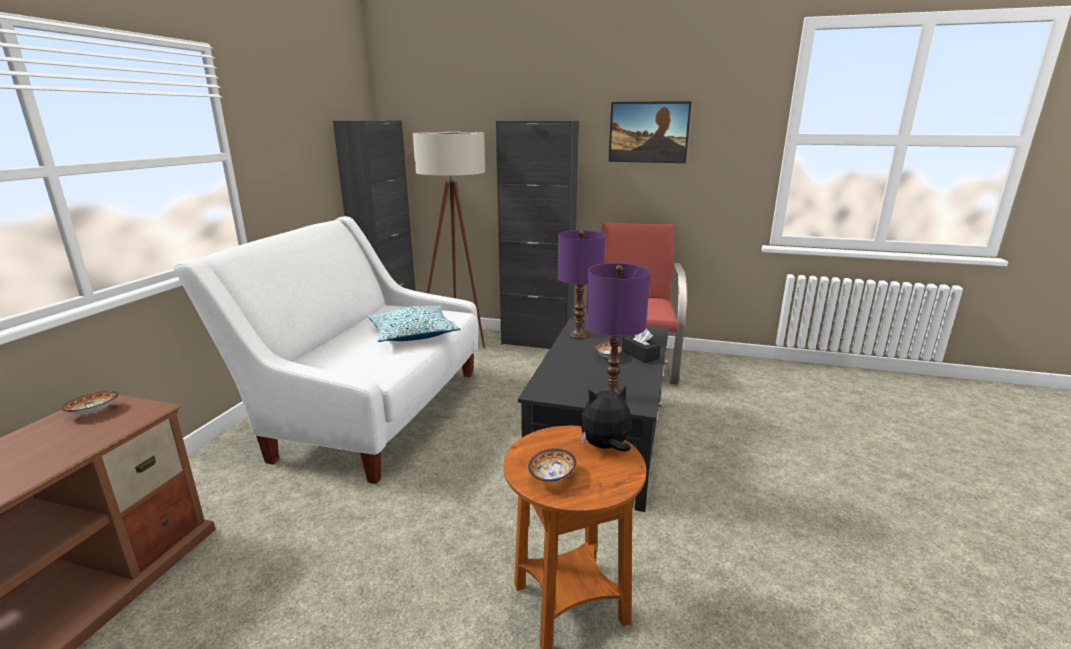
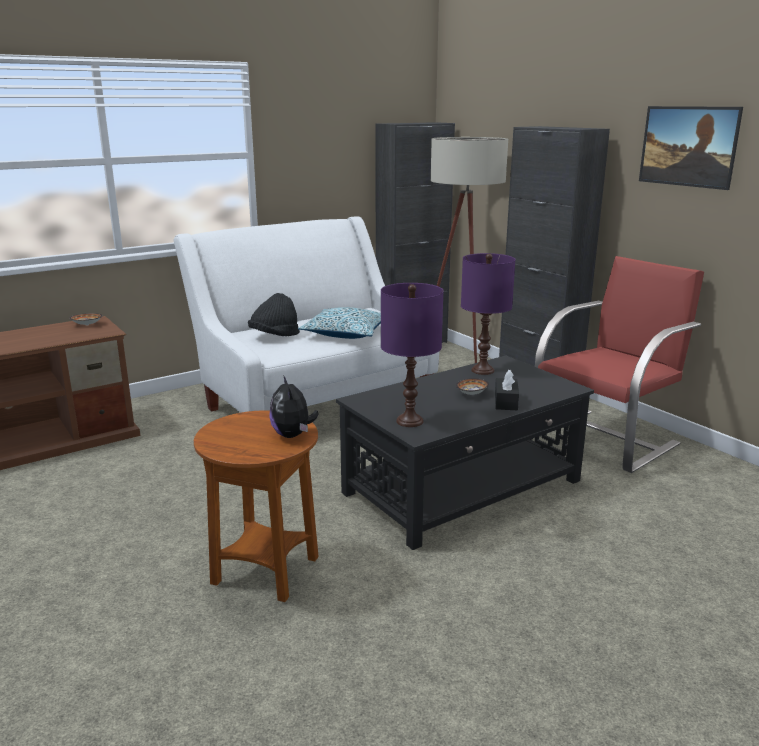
camera: 40 degrees right, 0 degrees up
(346, 356) = (274, 336): none -> black hat
(553, 476) = (228, 436): bowl -> none
(605, 447) = (293, 435): plush toy -> plush toy turned 135 degrees counterclockwise

